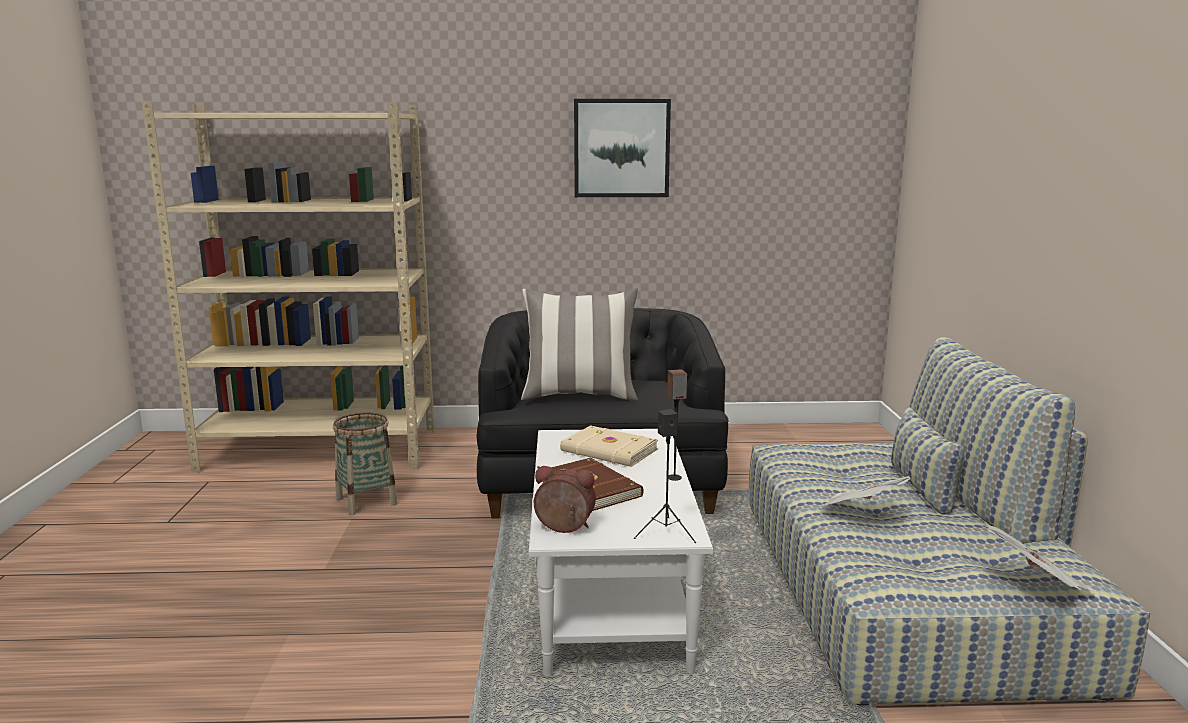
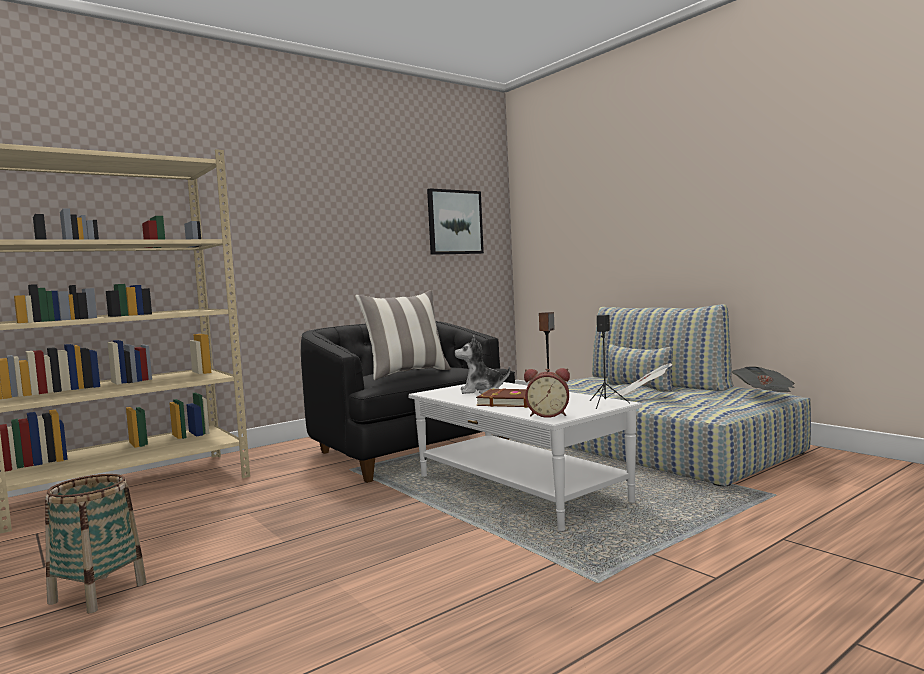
camera: 35 degrees left, 10 degrees down
(366, 501) = (241, 501): basket -> basket (98, 593)
(564, 528) = (548, 415): alarm clock -> alarm clock turned 150 degrees counterclockwise
(609, 451) = (481, 391): beige book -> plush toy
(621, 148) = (351, 210): picture -> picture (454, 222)

